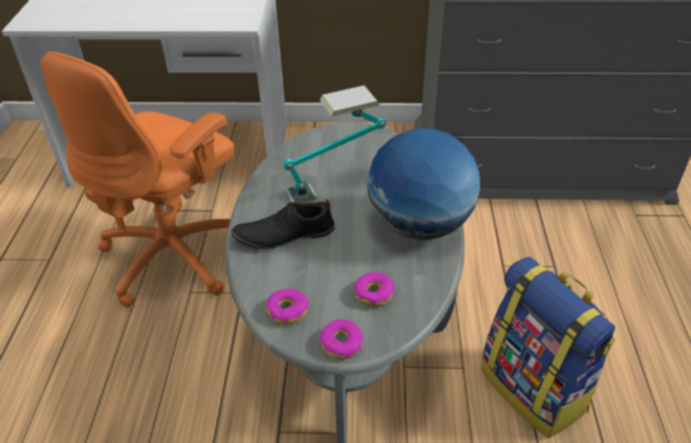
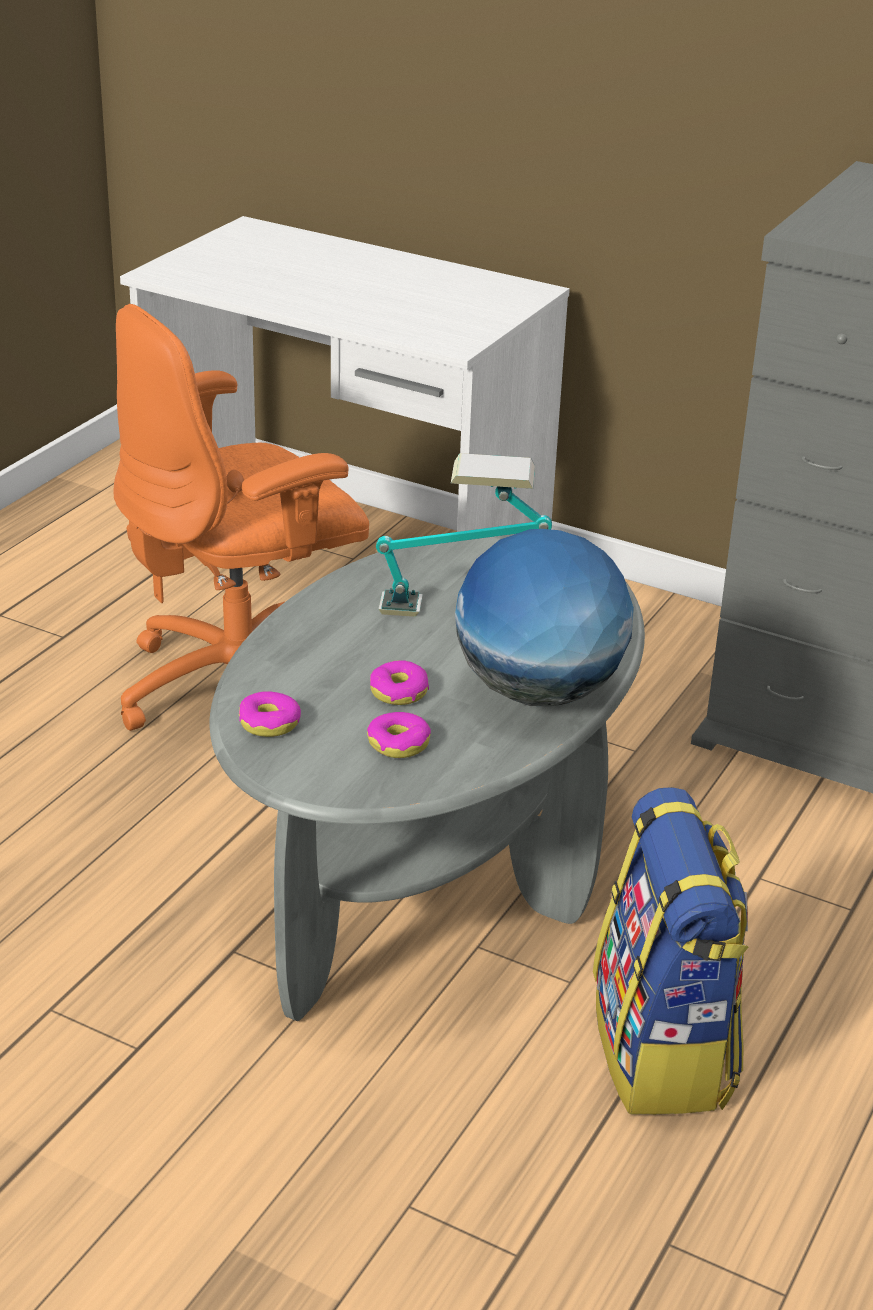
camera: 25 degrees right, 10 degrees down
(284, 234) = (337, 642): black shoe -> none
(341, 344) = (307, 778): donut -> donut (398, 692)

